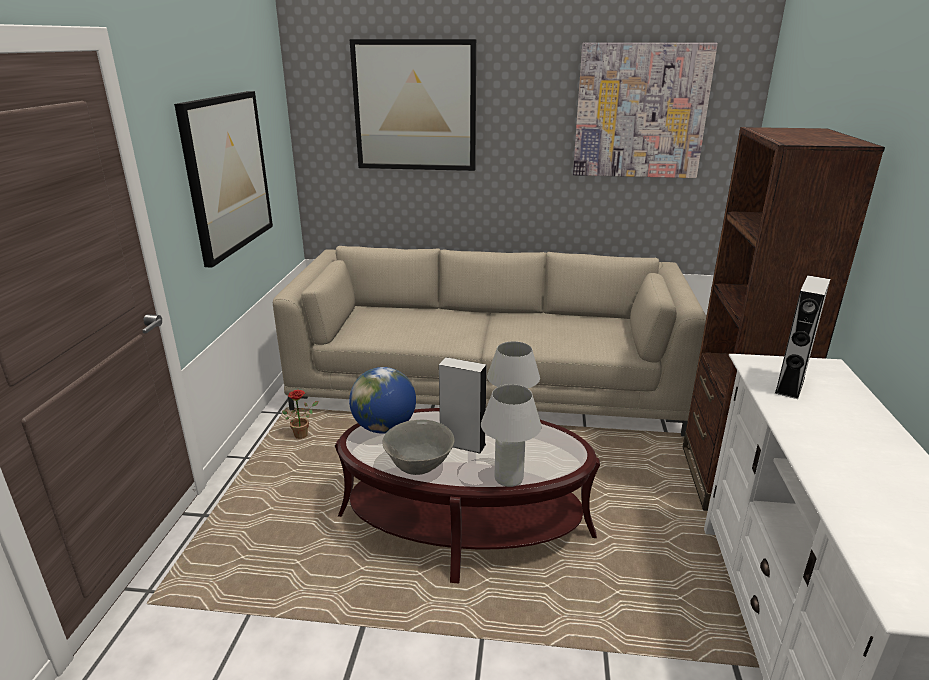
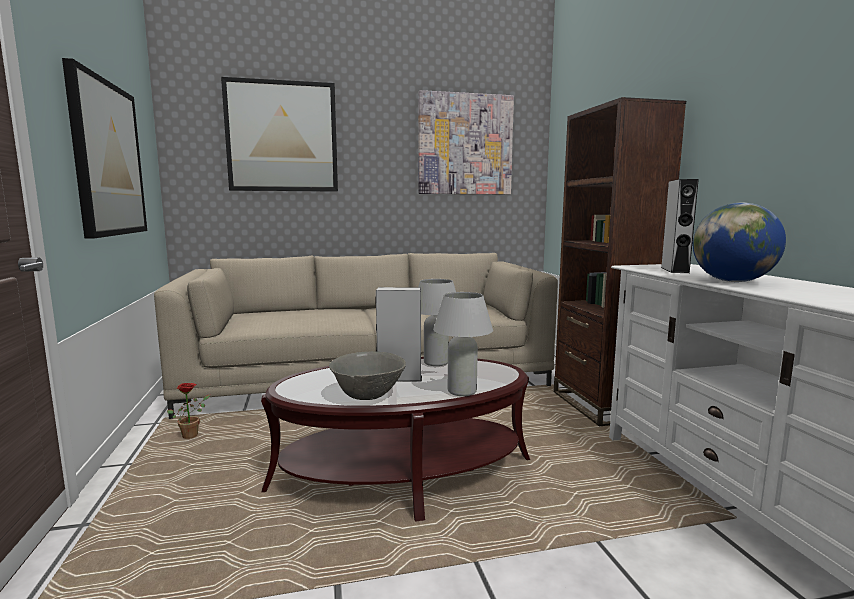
camera: 20 degrees left, 15 degrees down
(384, 427) = (312, 378): globe -> globe (732, 281)

